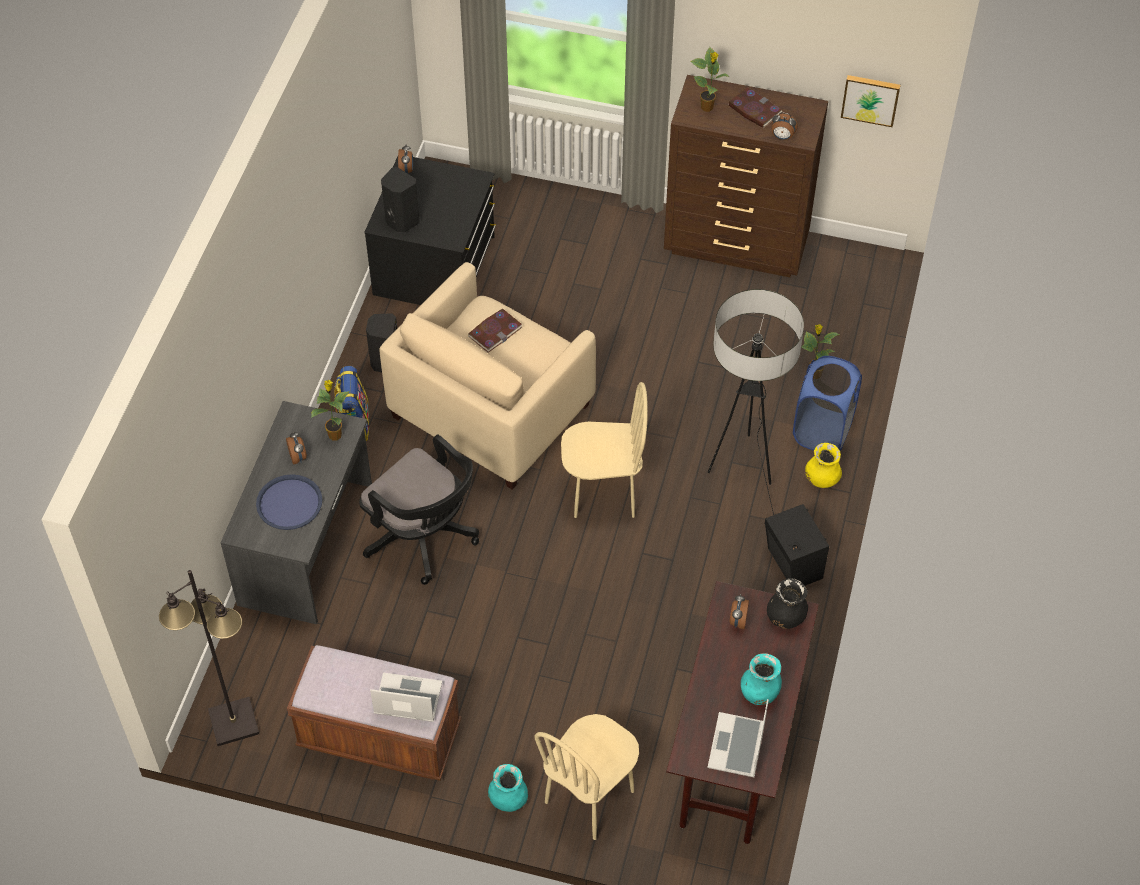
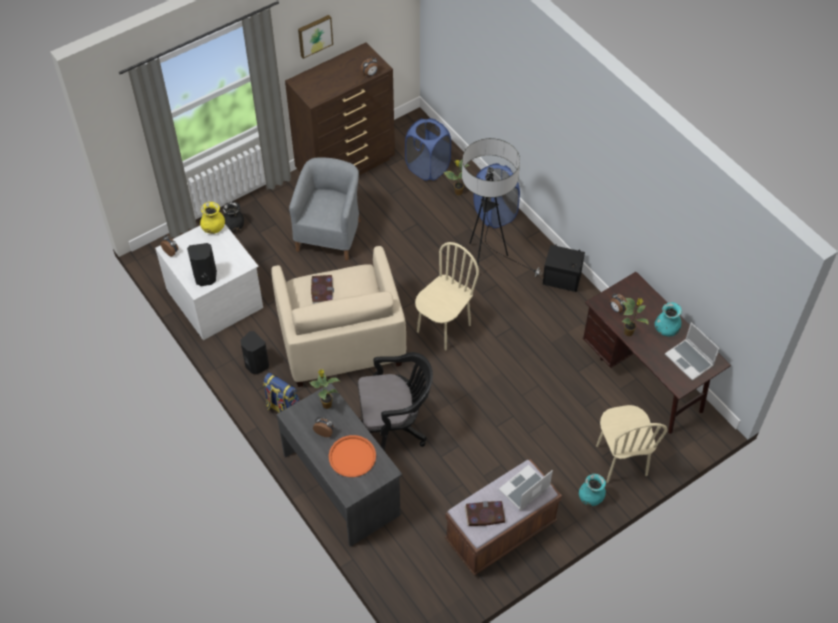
camera: 50 degrees left, 0 degrees up
(233, 722) = (426, 599): black floor lamp -> none
(289, 503) = (352, 457): blue tray -> orange tray
(436, 266) = (216, 298): black dresser -> white dresser
(626, 299) = (330, 233): none -> grey armchair
(707, 108) = (317, 88): potted plant -> potted plant (629, 332)
(754, 110) = (339, 72): book -> book (484, 514)
(786, 617) = (632, 289): black vase -> black vase (234, 226)
(819, 320) = (427, 167): none -> blue laundry basket
(821, 479) = (523, 234): yellow vase -> yellow vase (213, 228)
(870, 99) = (387, 25): picture -> picture (314, 35)

